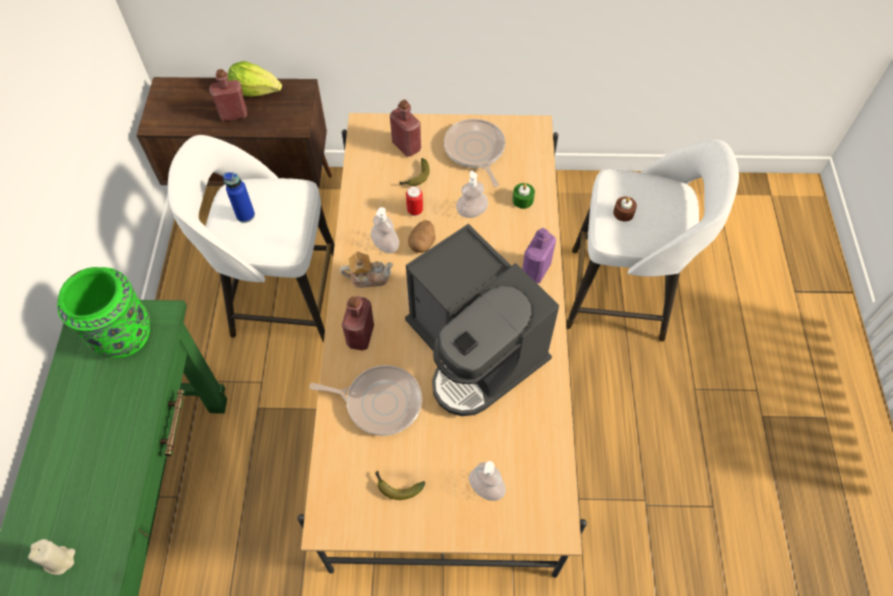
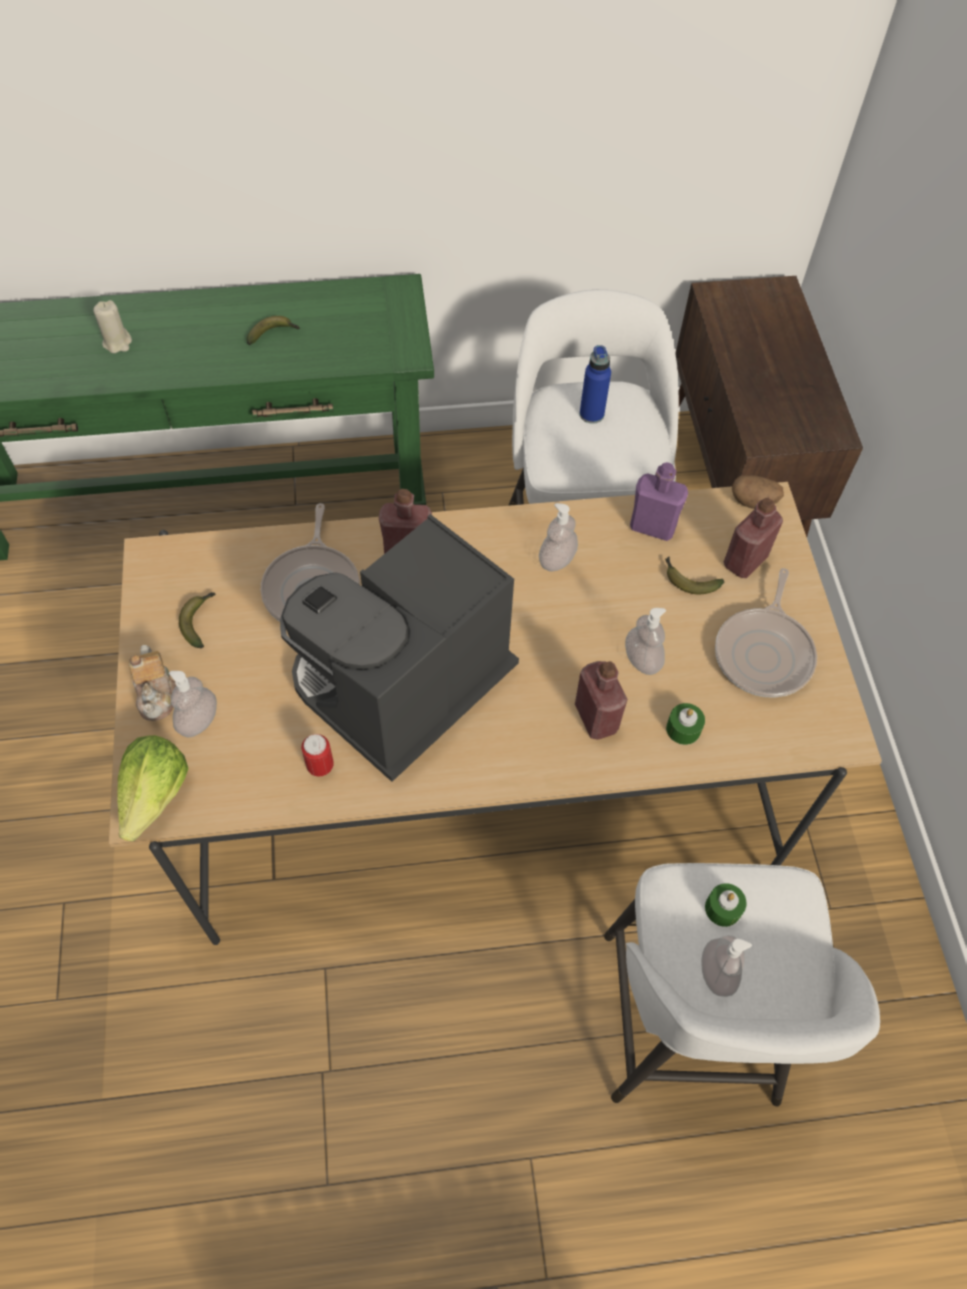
camera: 80 degrees right, 0 degrees up
(101, 418) = (273, 334): none -> banana
(121, 335) = (377, 326): green vase -> none
(233, 114) = (759, 369): red bottle -> red bottle (596, 717)
(256, 90) = (812, 383): lettuce -> lettuce (155, 795)
(368, 277) = (500, 547): teapot -> teapot (157, 694)
(415, 211) = (626, 587): can -> can (320, 766)
(422, 243) = (570, 603): potato -> potato (753, 501)
(475, 151) = (764, 652): frying pan -> frying pan turned 135 degrees clockwise
(536, 270) = (551, 757): purple bottle -> purple bottle (652, 527)
(623, 213) = (723, 908): brown candle -> green candle
(660, 223) = (717, 972): none -> soap dispenser

